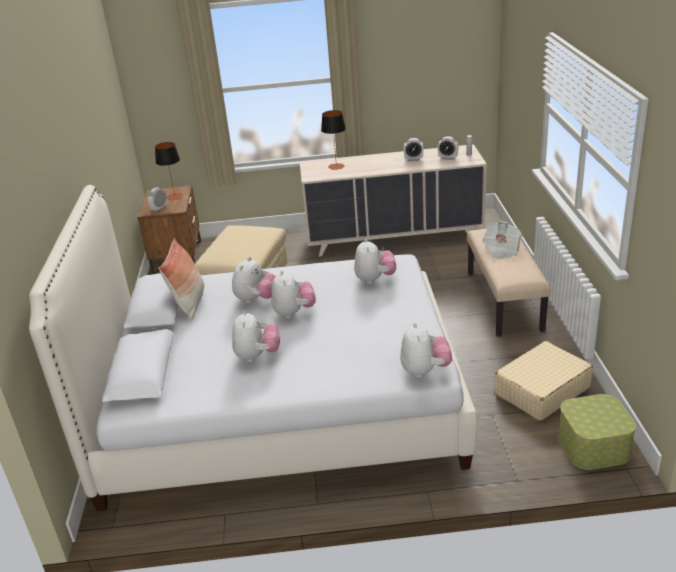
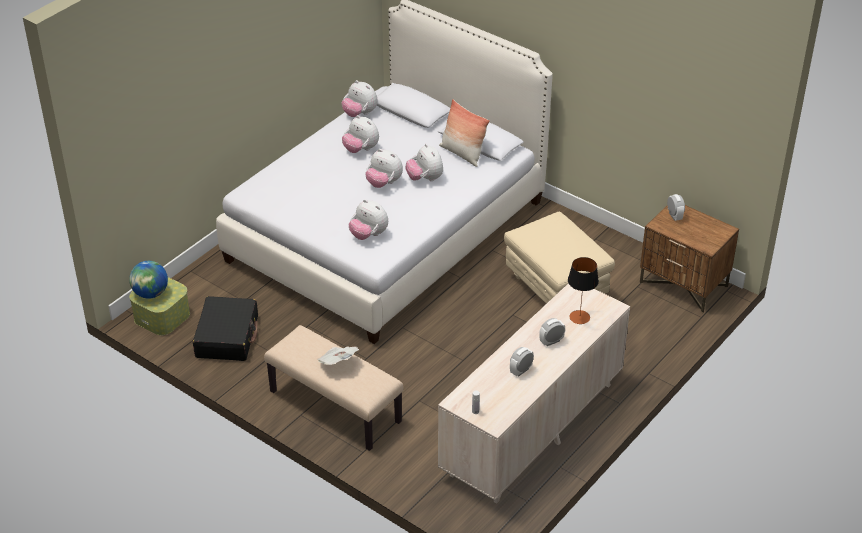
camera: 130 degrees right, 10 degrees up
(175, 196) = (693, 235): table lamp -> none
(425, 371) = (251, 191): plush toy -> plush toy (360, 114)
(447, 158) = (489, 392): alarm clock -> alarm clock (551, 341)
(541, 390) = (227, 337): beige suitcase -> black suitcase
(606, 418) = (151, 293): none -> globe

